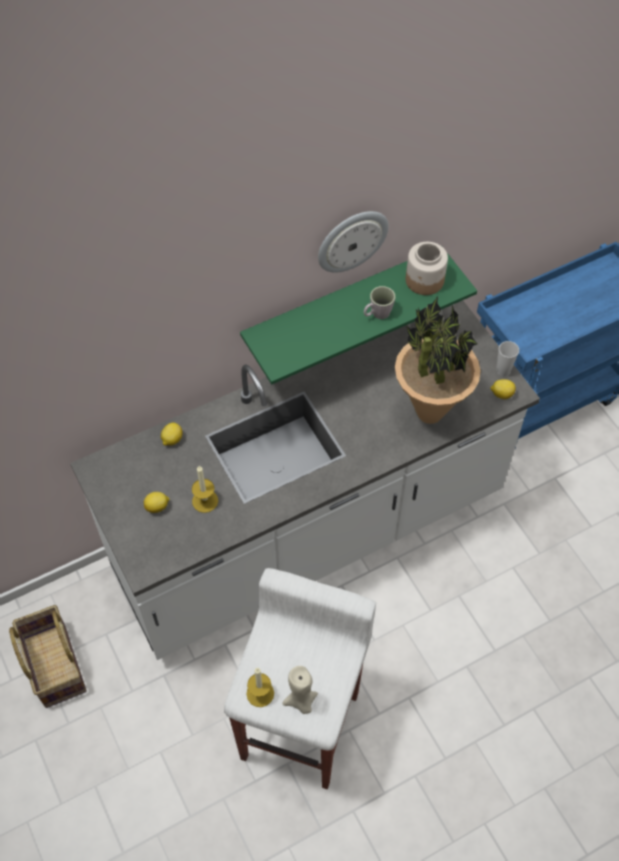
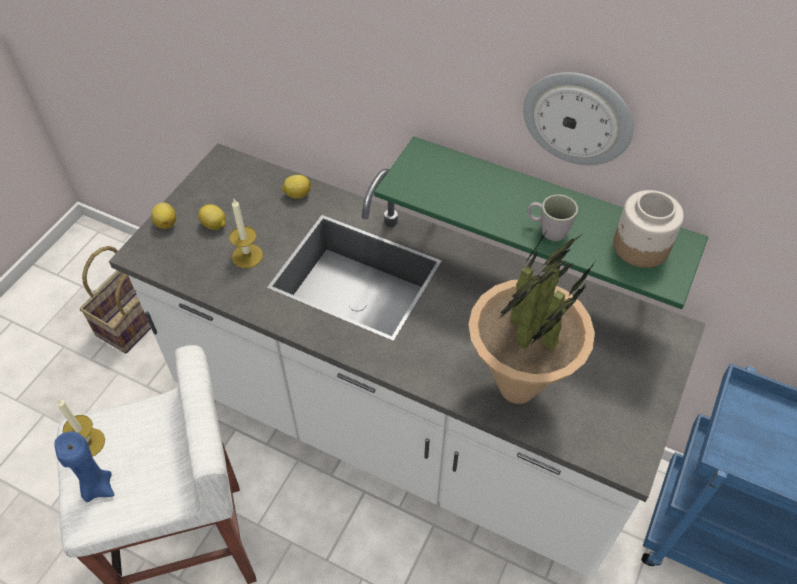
camera: 55 degrees right, 5 degrees down
(301, 702) = (97, 487): beige candle -> blue candle
(501, 394) = (612, 449): lemon -> lemon (166, 223)
(503, 370) = (647, 431): cup -> none

